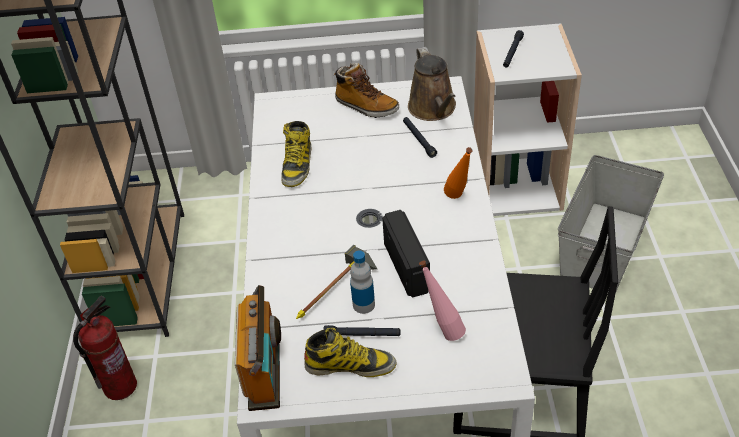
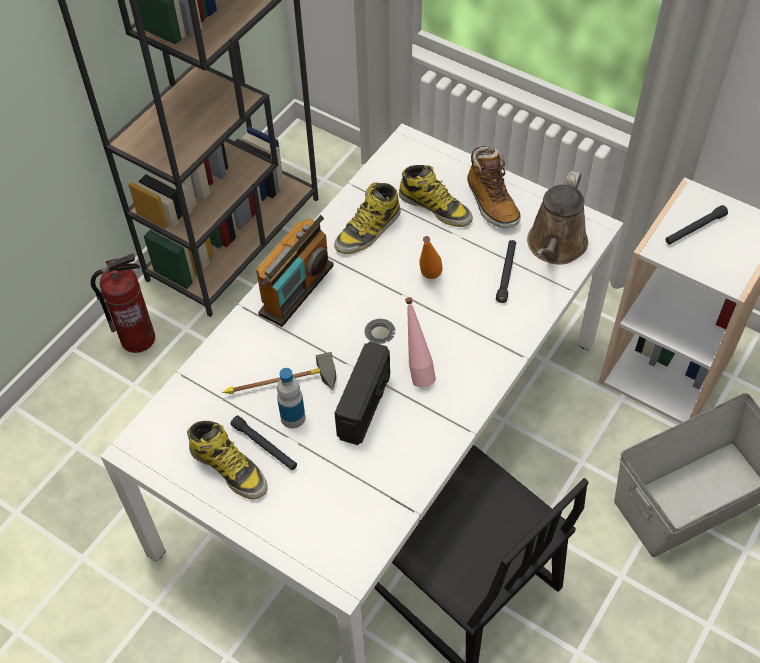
camera: 35 degrees right, 10 degrees up
(264, 369) = (161, 422): radio -> radio (297, 290)
(331, 128) = (435, 207): none -> boot
(442, 330) = (335, 491): pink bottle -> pink bottle (417, 371)
(458, 199) = (480, 366): orange bottle -> orange bottle (428, 281)

